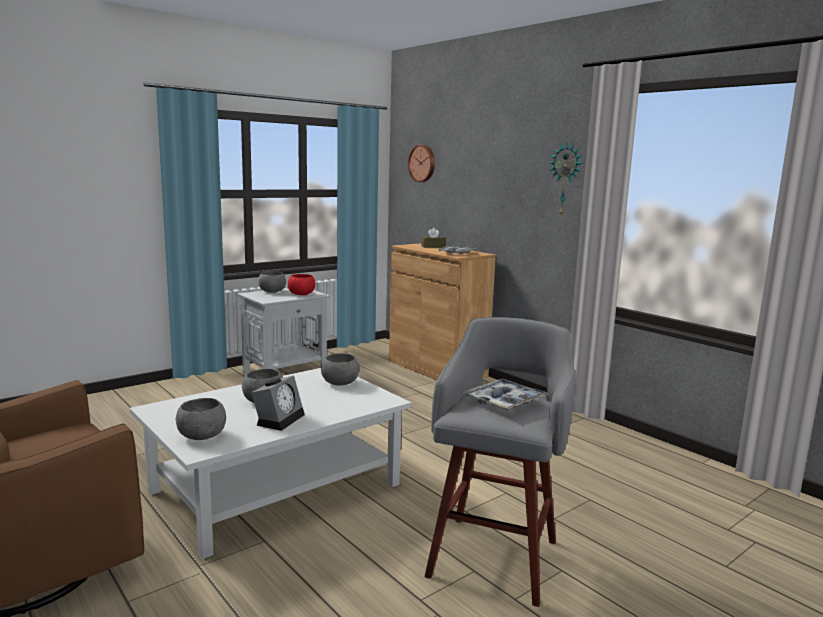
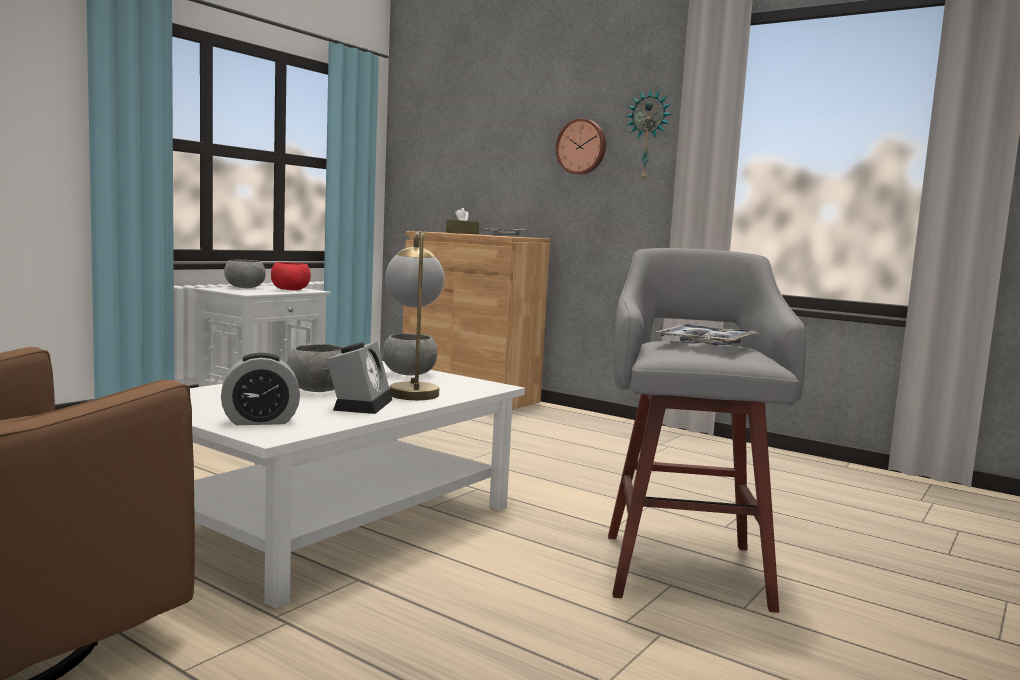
camera: 15 degrees left, 5 degrees down
(202, 436) = (260, 421): grey bowl -> alarm clock
(326, 404) = (411, 391): none -> table lamp
(422, 163) = (439, 129): wall clock -> wall clock (582, 147)

